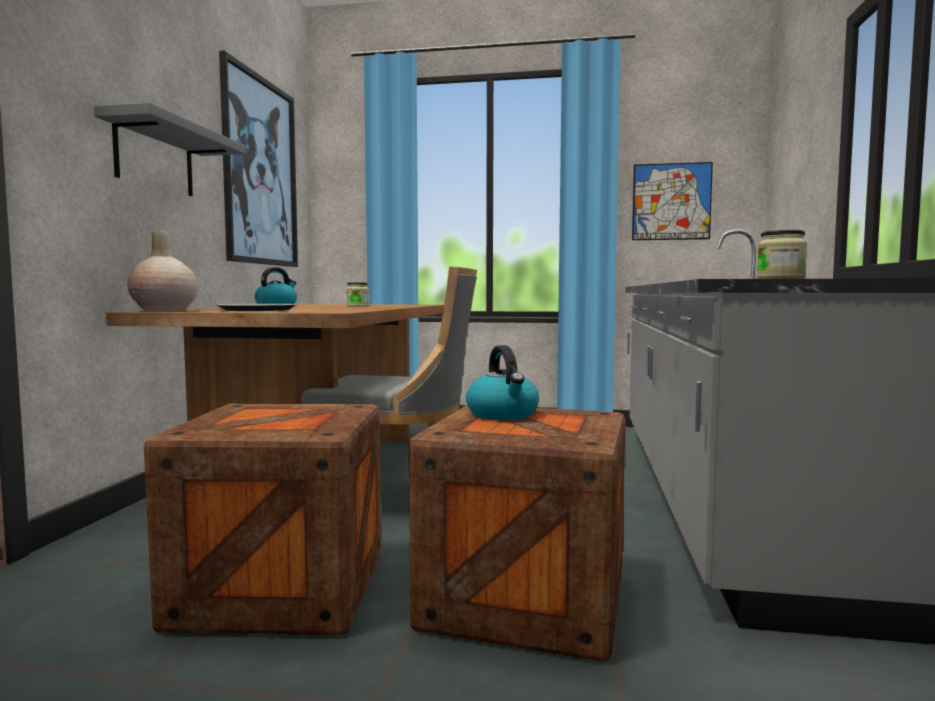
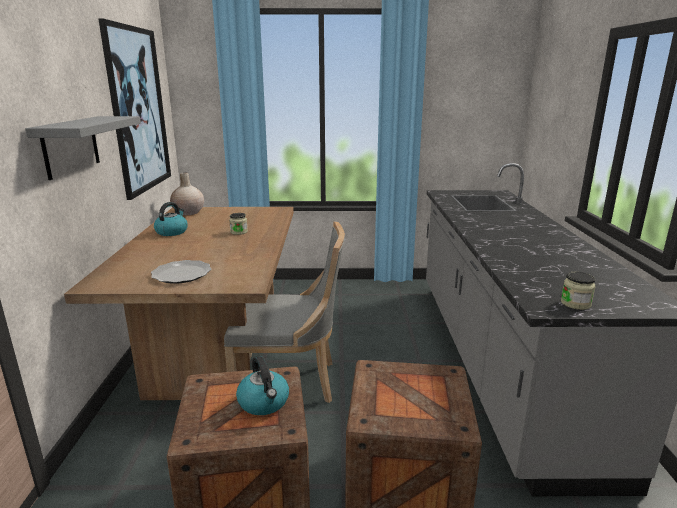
camera: 10 degrees left, 15 degrees up
(164, 310) = (108, 283): beige vase -> beige vase (188, 212)
(503, 415) = (391, 381): kettle -> kettle (264, 402)
(671, 201) = (459, 120): picture -> none

